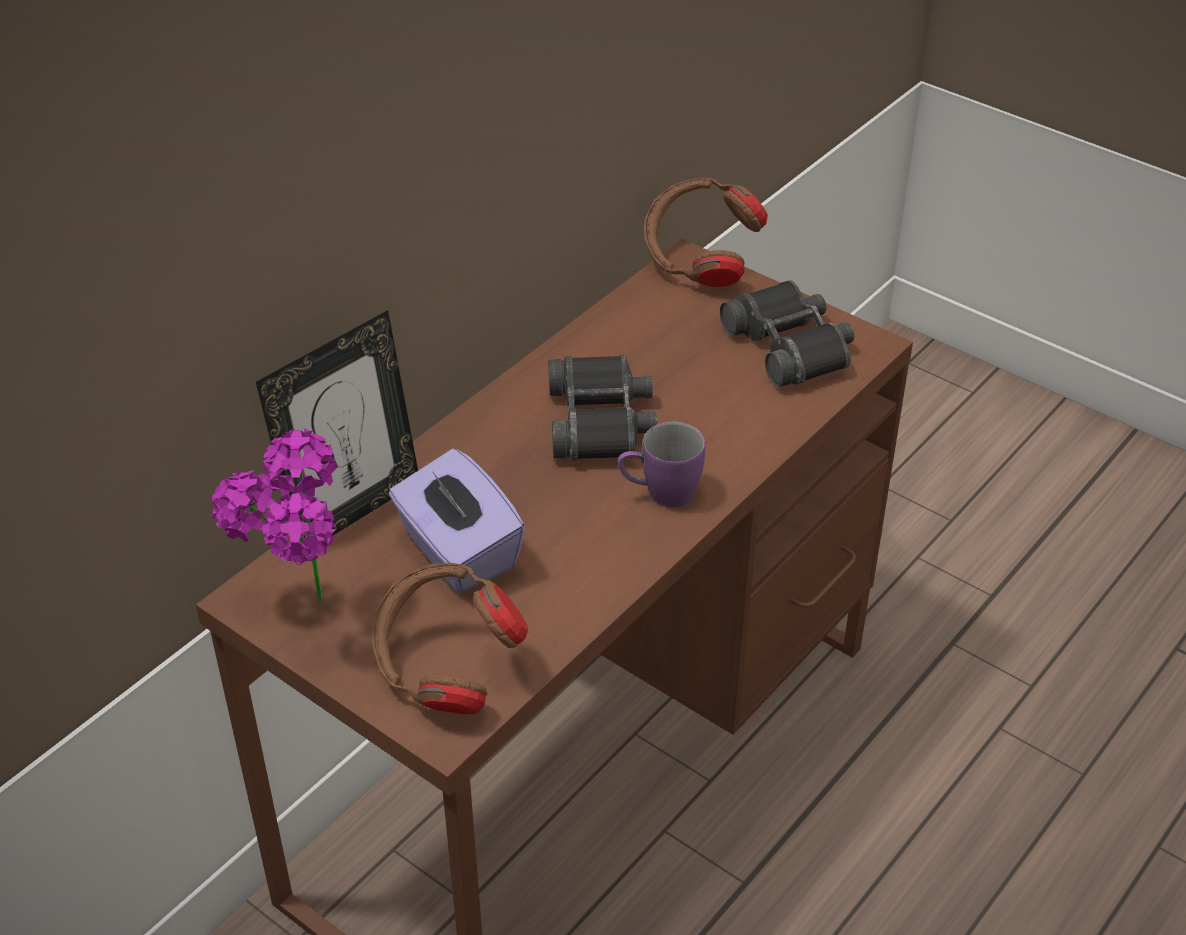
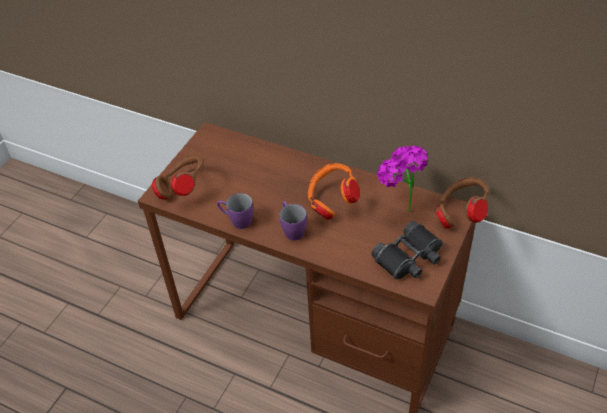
camera: 80 degrees right, 5 degrees up
(302, 617) = (202, 147): potted plant -> potted plant (398, 209)
(353, 511) = (258, 146): picture frame -> none
(458, 552) = (243, 178): purple tissue box -> none
(600, 581) = (237, 221): none -> purple mug
(601, 421) = (331, 202): black binoculars -> orange headphones

